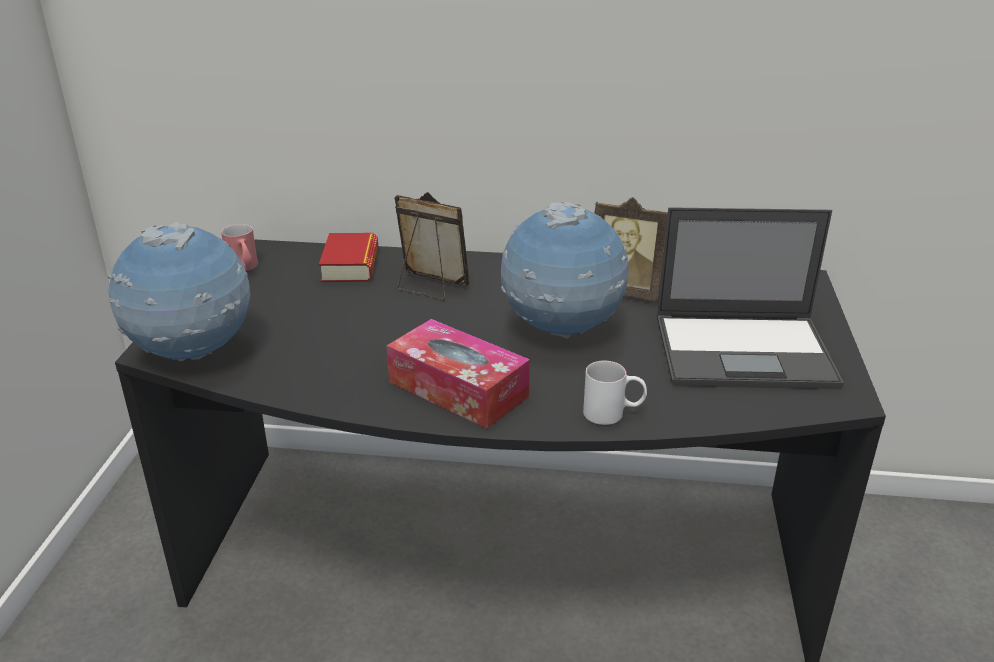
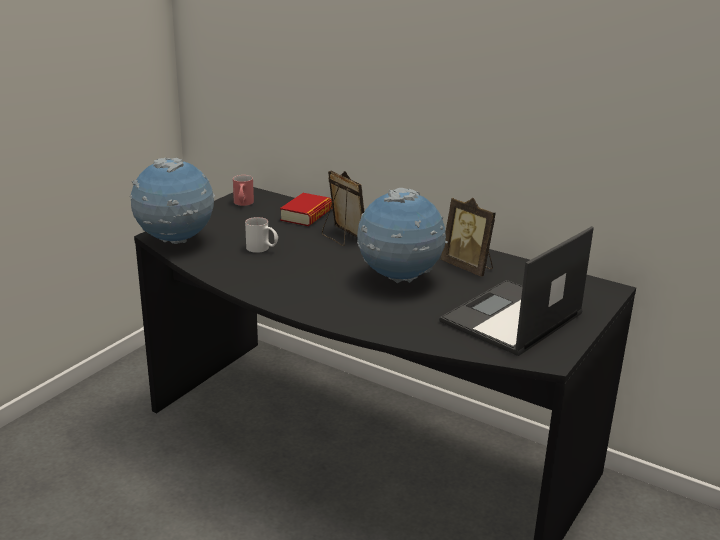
camera: 25 degrees right, 5 degrees down
(458, 389) = (303, 293): tissue box -> none
(613, 414) = (383, 328): white mug -> white mug (262, 249)
(745, 351) = (511, 318): laptop -> laptop turned 105 degrees clockwise

